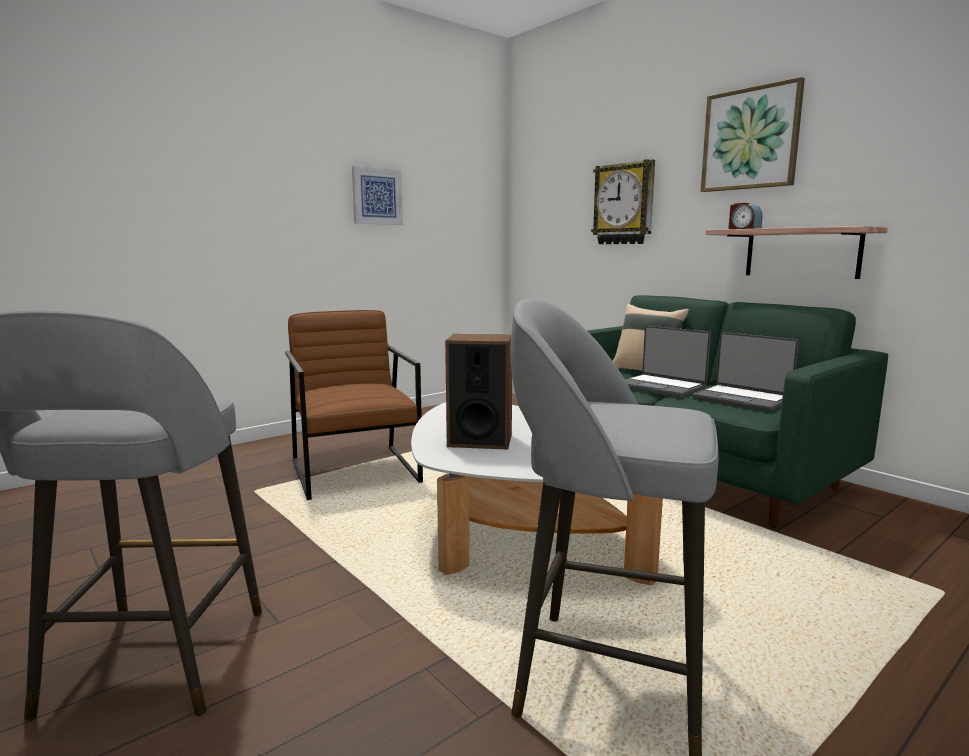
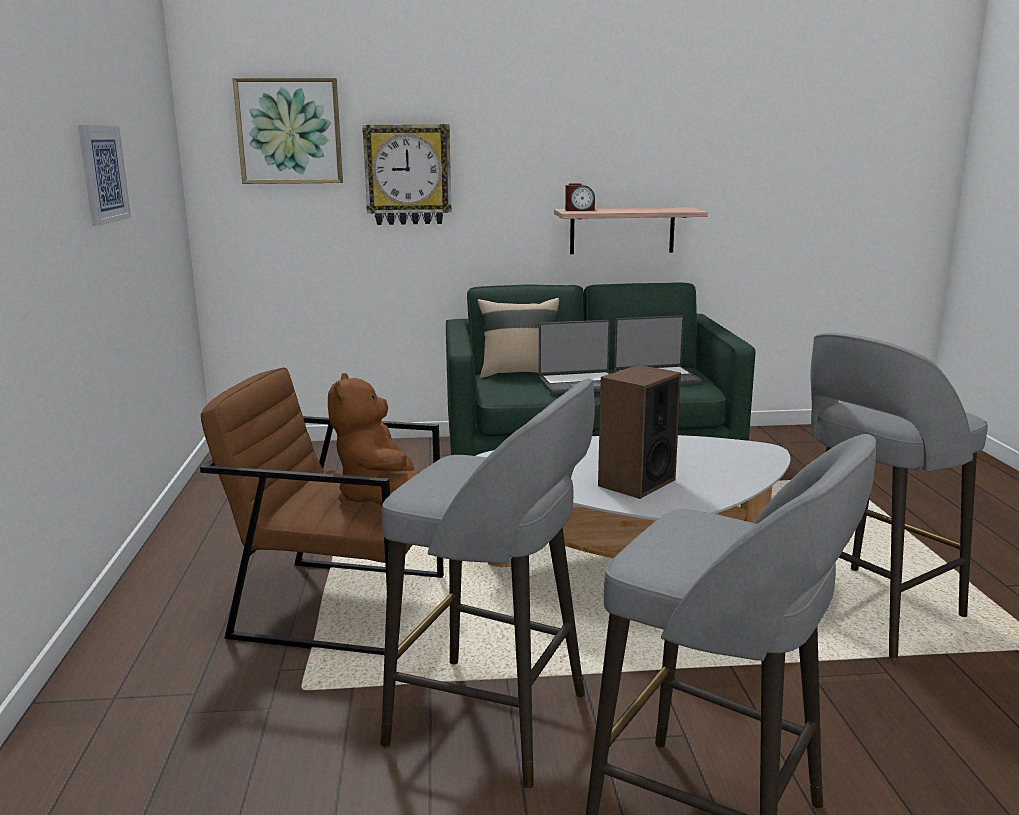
camera: 55 degrees left, 5 degrees up
(254, 548) = (493, 721): none -> grey stool
(345, 396) = (380, 499): none -> brown plush toy
(750, 139) = (563, 115): picture -> picture (289, 131)

